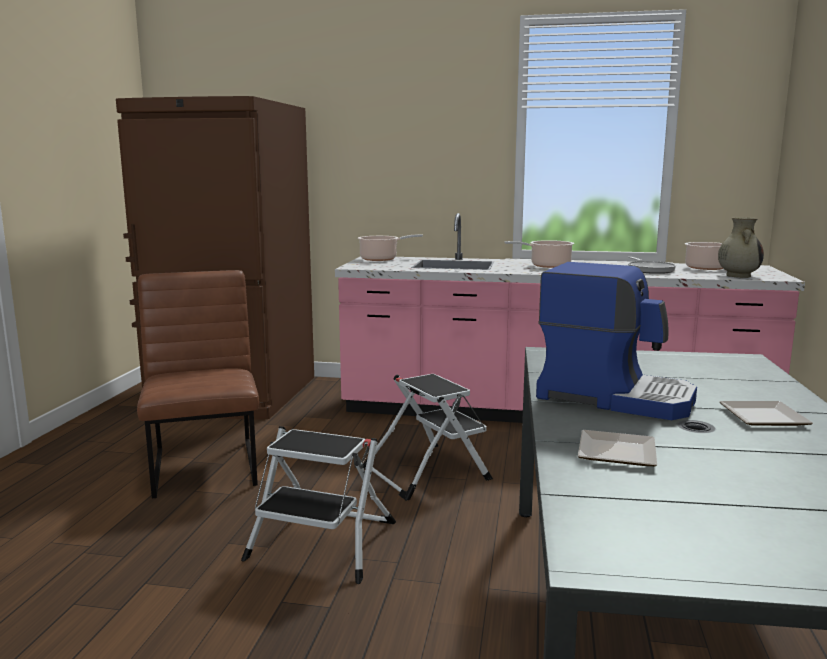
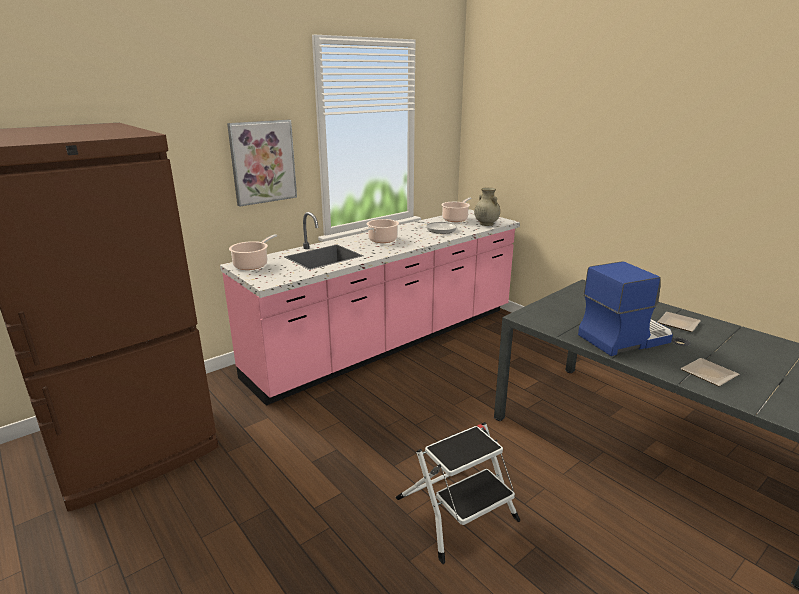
camera: 50 degrees left, 10 degrees up
(206, 465) = (259, 519): brown chair -> none
(427, 471) = (406, 422): step ladder -> none
(440, 158) = (263, 162): none -> picture

